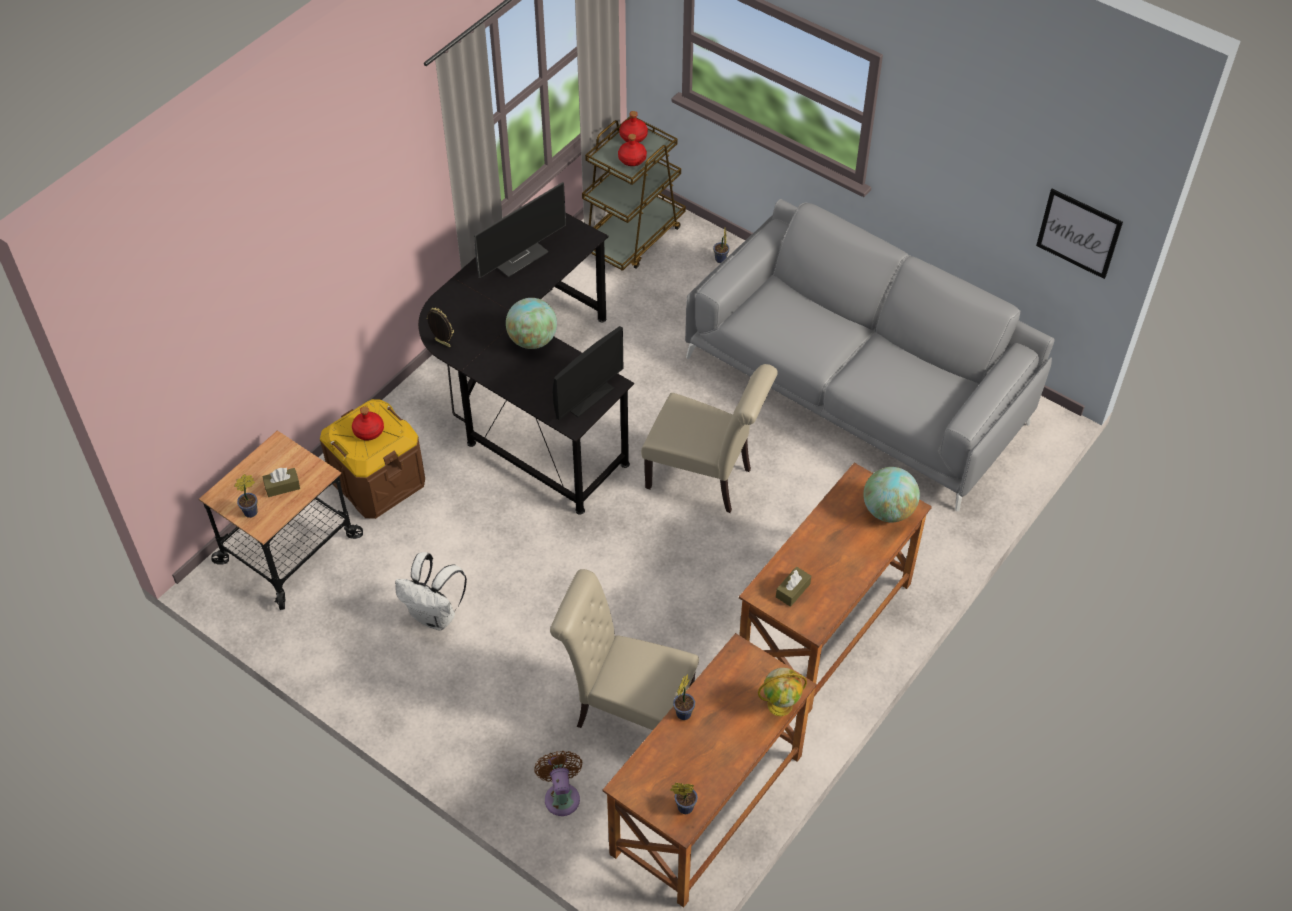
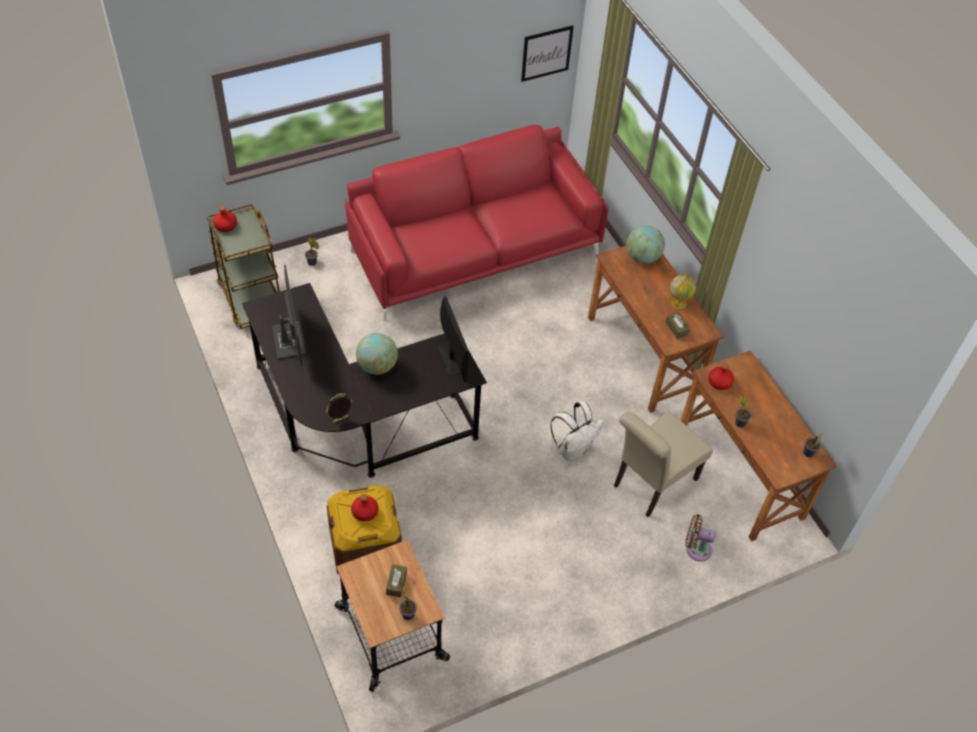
camera: 65 degrees left, 0 degrees up
(435, 615) = (511, 561): white backpack -> white backpack (573, 449)
(632, 159) = (247, 236): red bottle -> red bottle (719, 382)
(705, 479) = (494, 359): beige chair -> none
(780, 704) = (756, 373): globe -> globe (678, 302)
(858, 388) = (474, 250): grey sofa -> red sofa

